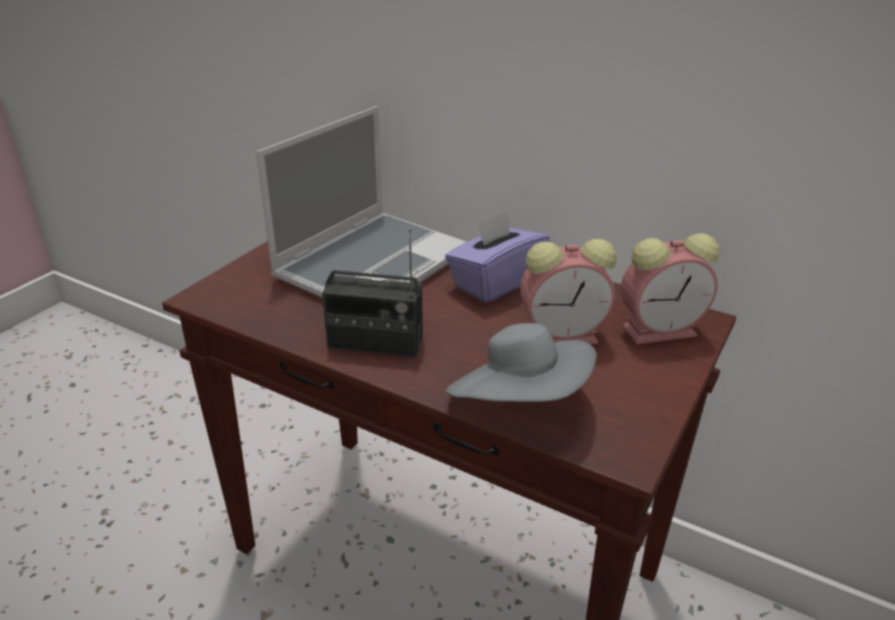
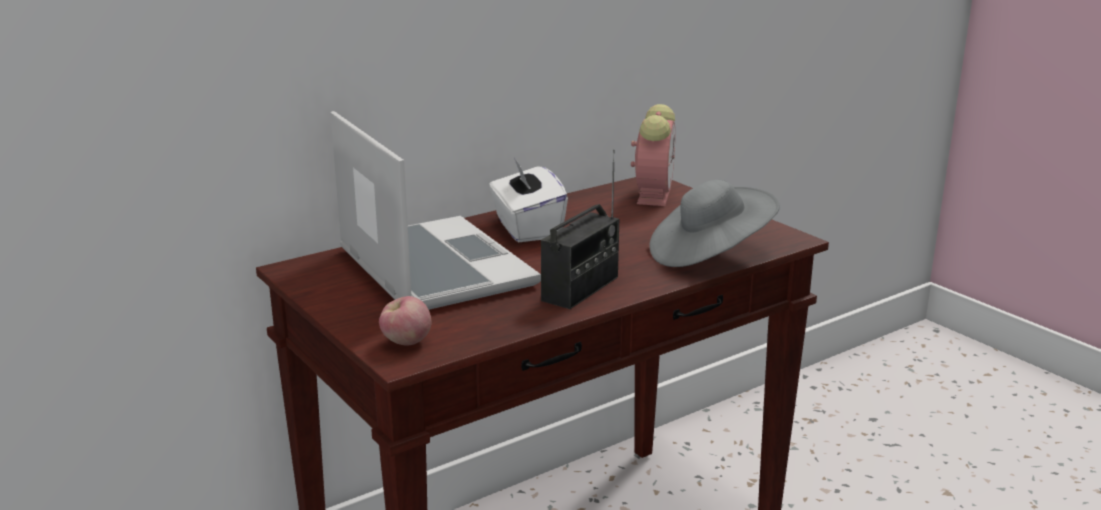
camera: 65 degrees left, 10 degrees down
(227, 291) = (406, 343): none -> apple
(495, 283) = (526, 228): purple tissue box -> white tissue box
(564, 335) = (633, 223): alarm clock -> none

